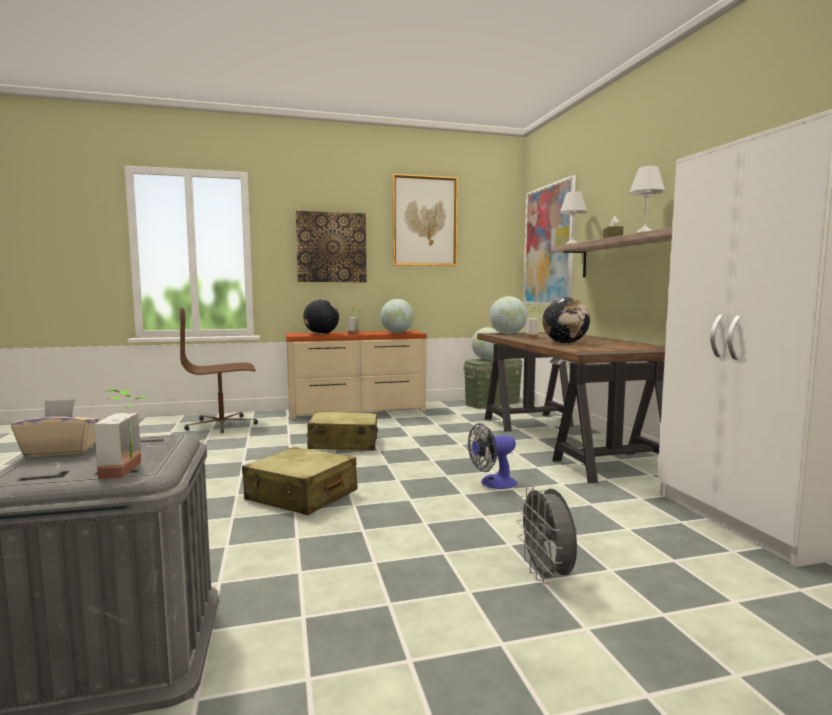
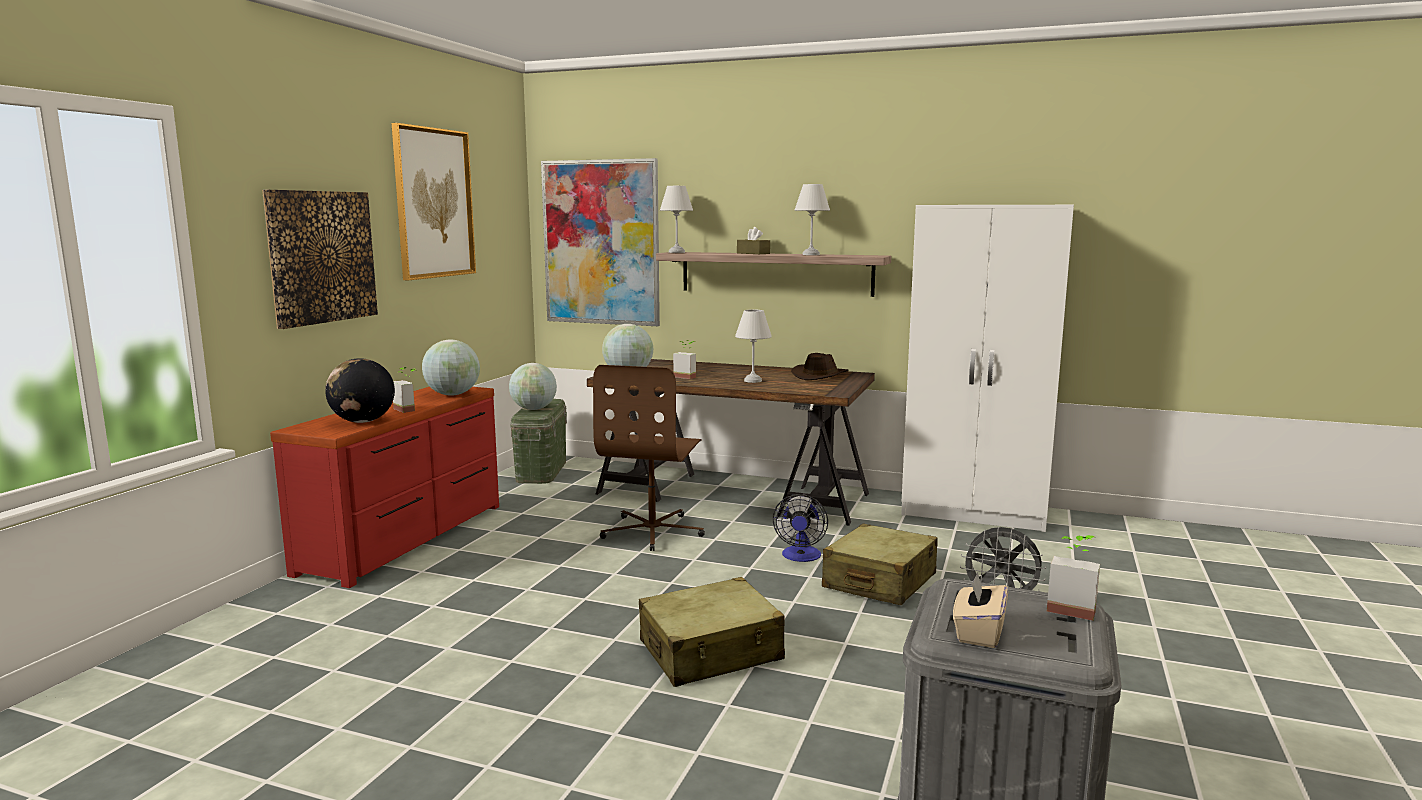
camera: 55 degrees left, 5 degrees up
(222, 424) = (263, 643): brown office chair -> brown office chair (653, 531)
(343, 443) = (551, 584): beige suitcase -> beige suitcase (879, 582)
(357, 410) = (406, 538): beige dresser -> red dresser
(565, 343) = (753, 381): globe -> white table lamp
(633, 346) = (820, 376): none -> brown hat

